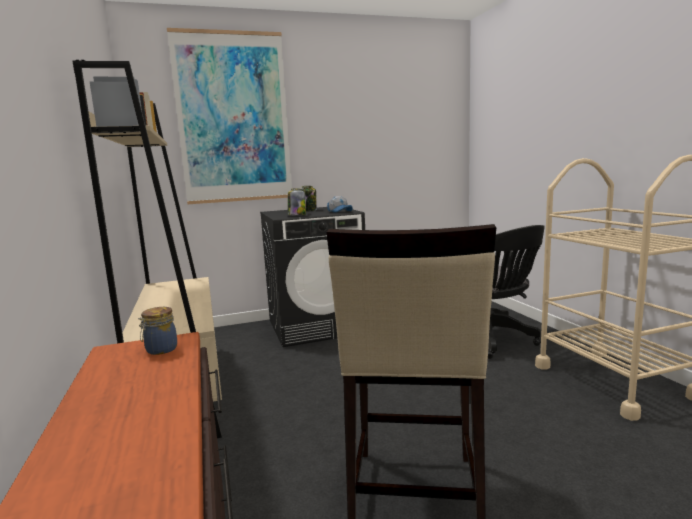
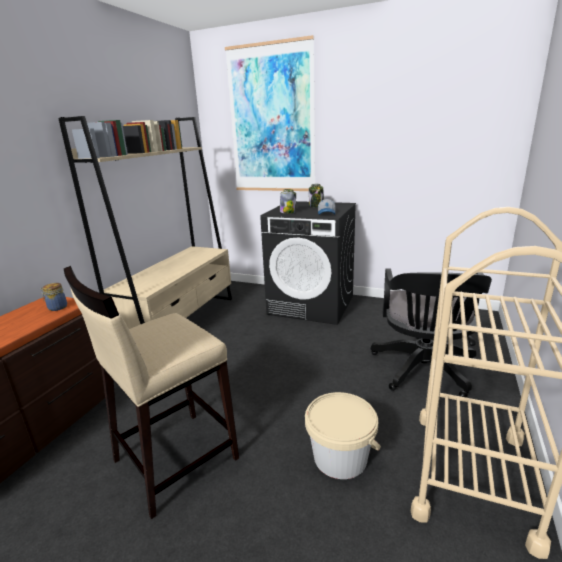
camera: 40 degrees right, 10 degrees up
(534, 414) = (340, 457): none -> beige bucket

